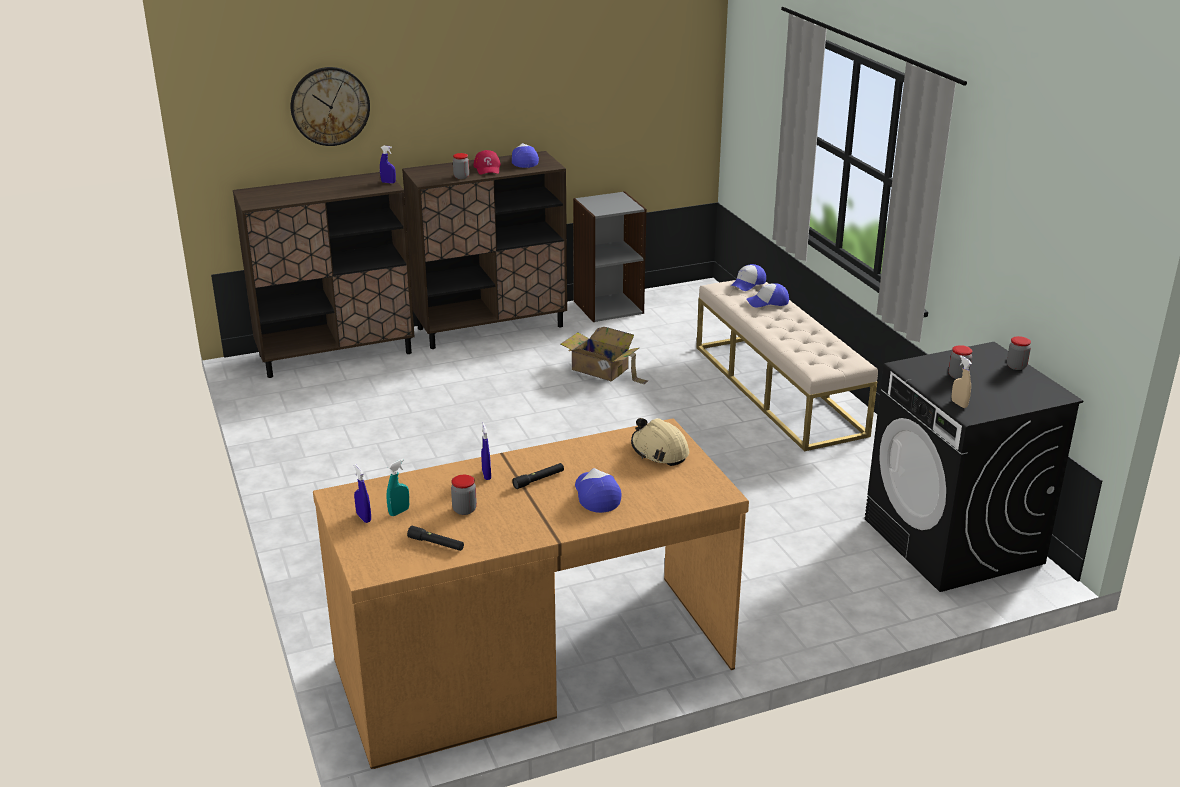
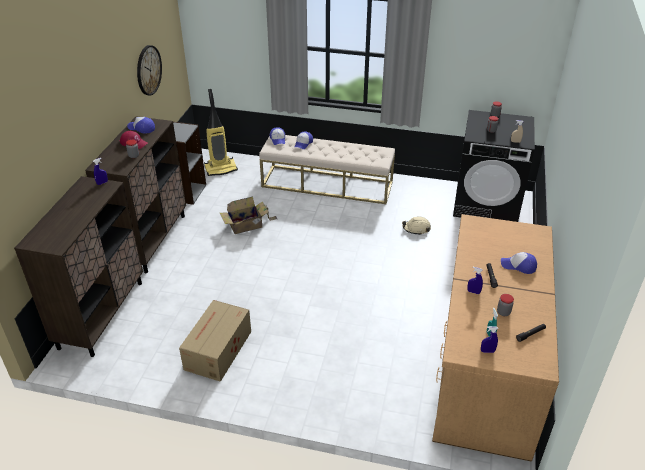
camera: 55 degrees left, 10 degrees up
(330, 106) = (43, 150): wall clock -> wall clock (148, 70)
(348, 443) = (217, 351): none -> cardboard box
(659, 451) = (490, 231): beige hard hat -> beige hard hat (416, 229)
(692, 308) = (221, 169): none -> vacuum cleaner

